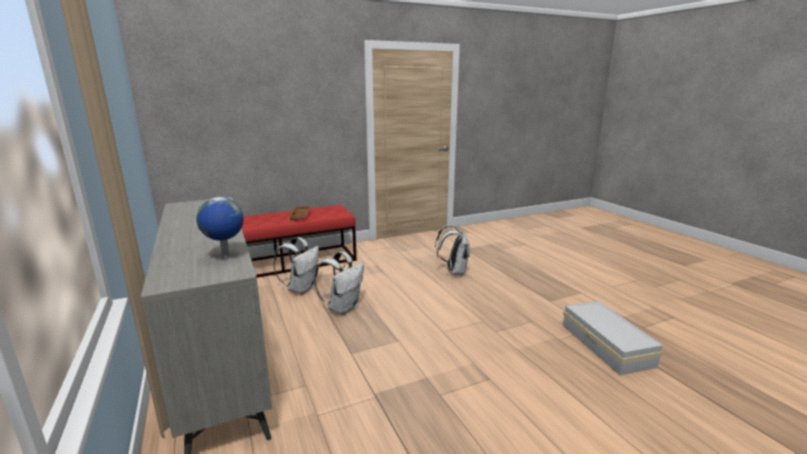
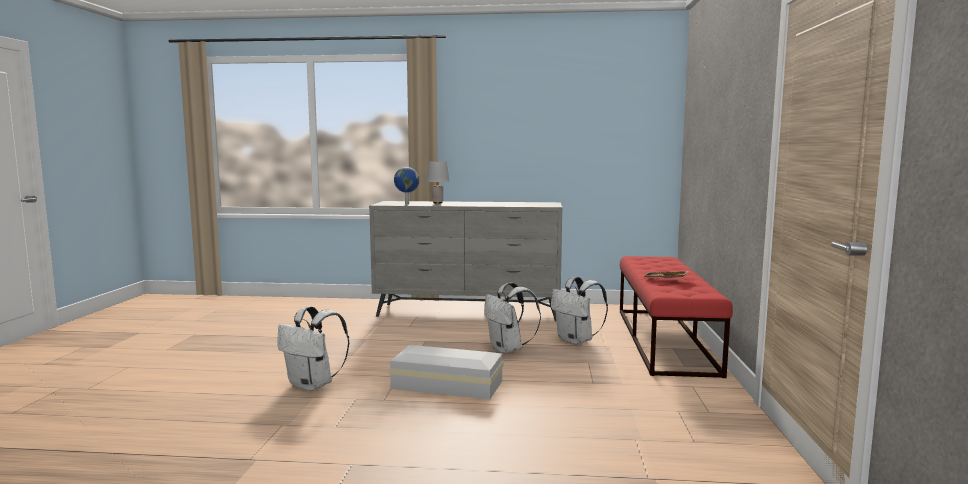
camera: 120 degrees right, 10 degrees down
(192, 246) = (437, 203): none -> grey table lamp
(454, 272) = (541, 428): white backpack -> white backpack (313, 385)
(606, 344) = (220, 448): white storage box -> white storage box (448, 385)

